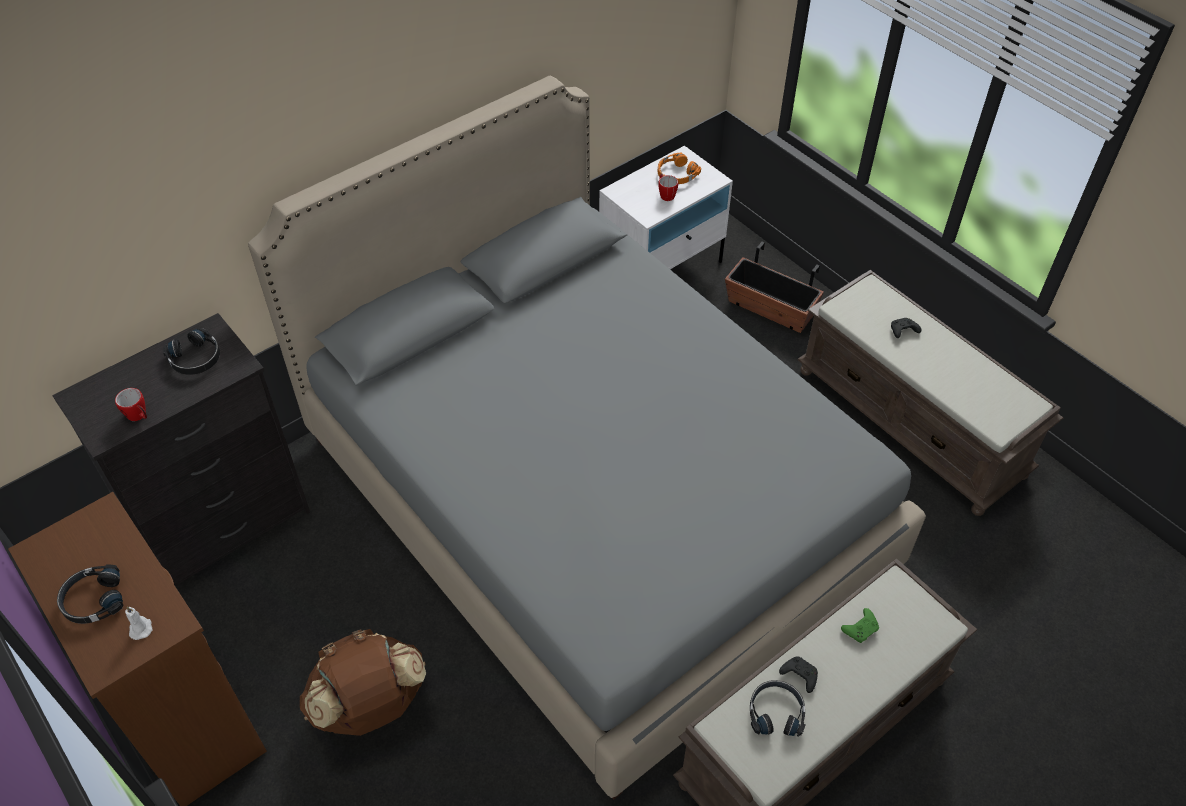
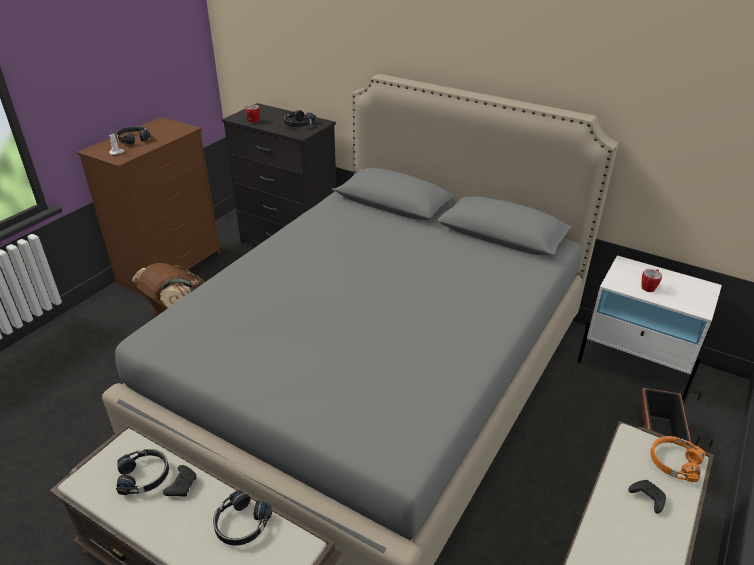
camera: 70 degrees right, 15 degrees down
(676, 174) = (680, 287): orange headphones -> orange headphones (674, 462)
(861, 629) = (241, 524): green game controller -> black headphones

